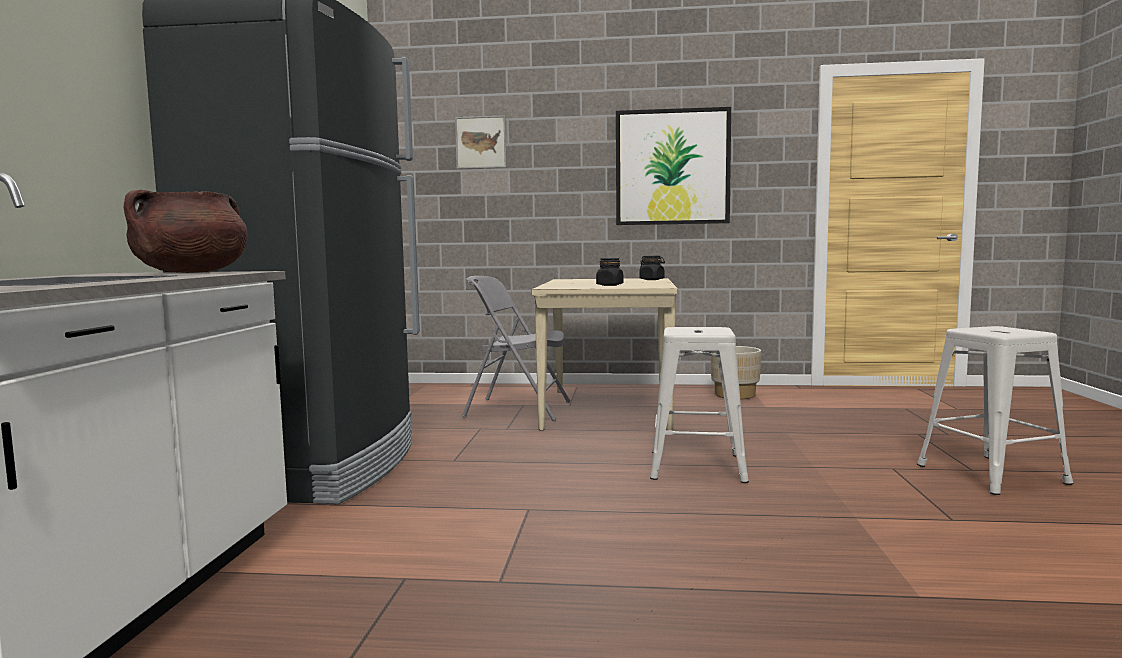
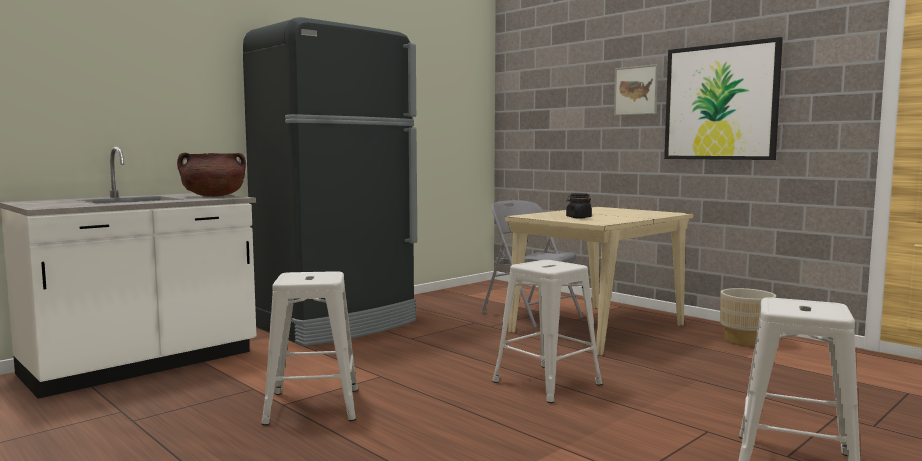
camera: 40 degrees right, 0 degrees up
(481, 142) = (564, 84): picture -> picture (636, 90)
(542, 569) = (312, 406): none -> white stool
(652, 279) = (659, 214): black jar -> none

